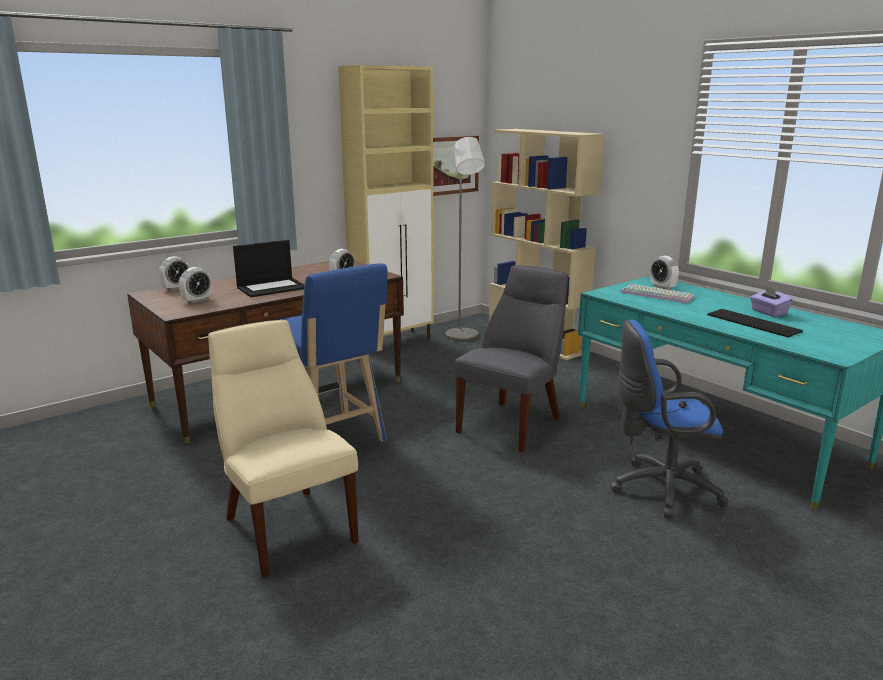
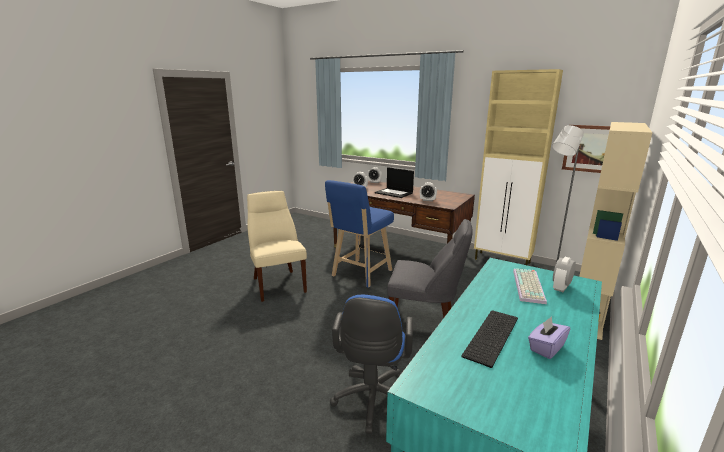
camera: 70 degrees right, 0 degrees up
(286, 526) = (278, 283): beige chair -> beige chair turned 60 degrees counterclockwise
(660, 489) = (372, 402): blue office chair -> blue office chair turned 150 degrees counterclockwise

